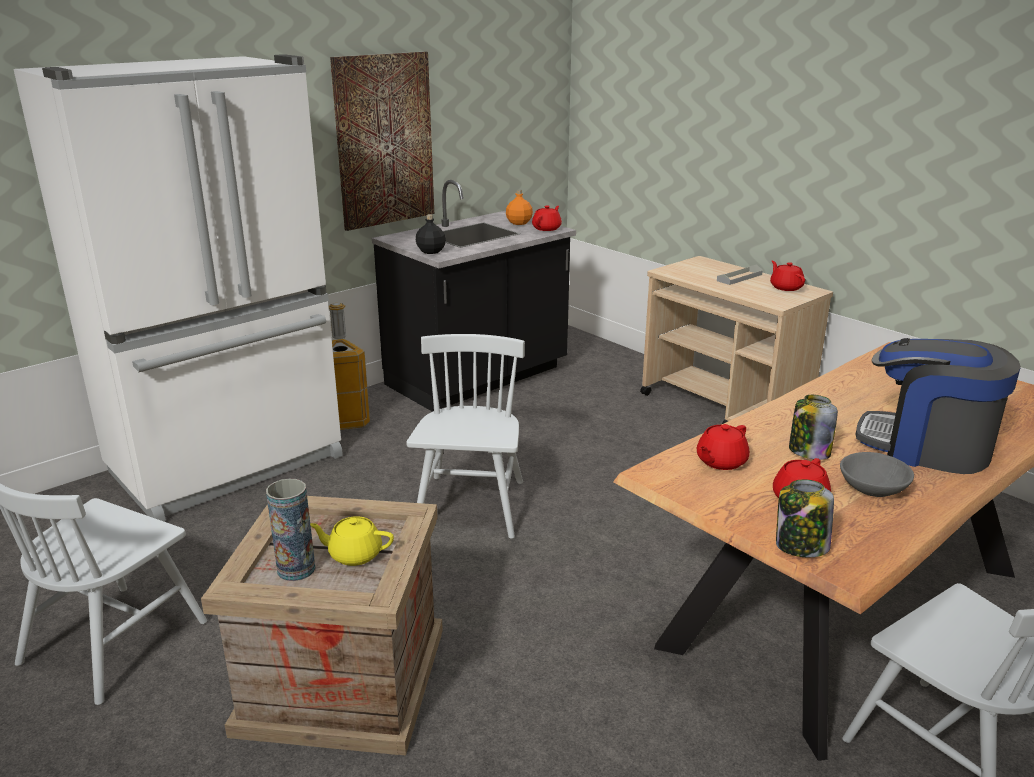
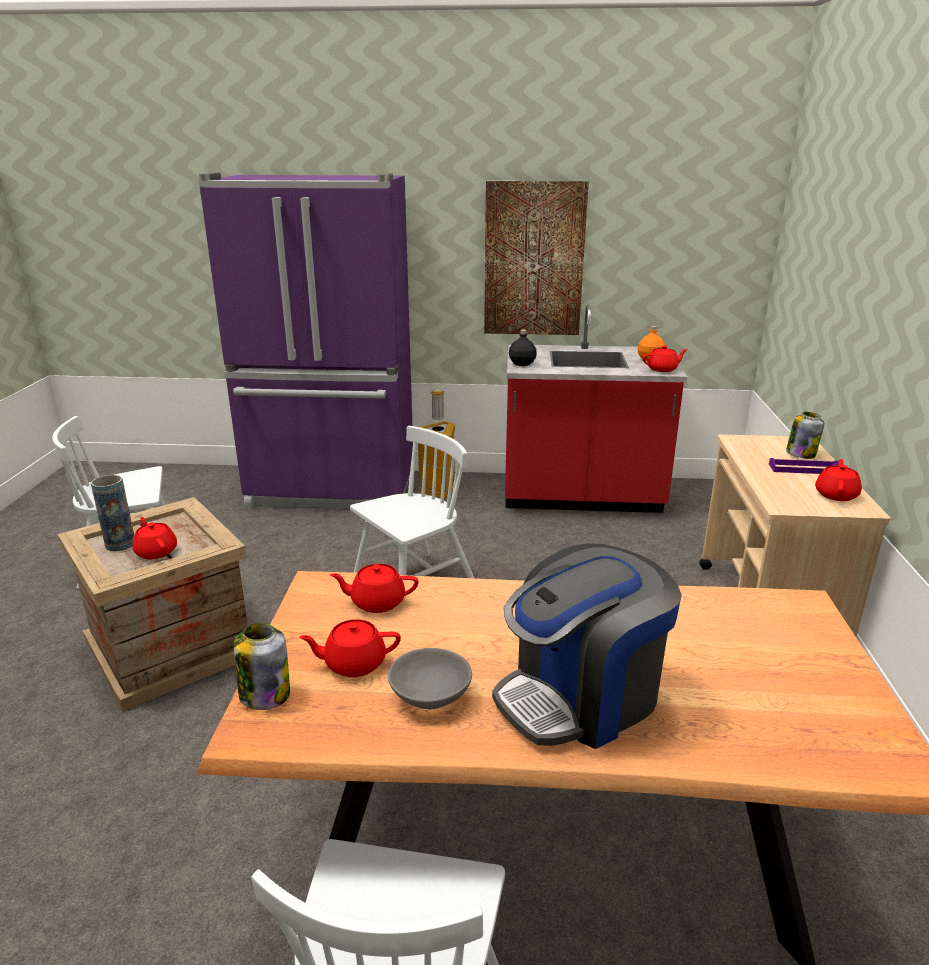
camera: 45 degrees right, 0 degrees up
(230, 465) = (332, 490): white fridge -> purple fridge
(354, 554) = (156, 551): yellow teapot -> red teapot
(478, 378) = (581, 497): black counter -> red counter
(739, 278) = (803, 469): grey tray -> purple tray
(808, 451) = (462, 635): jar -> jar (800, 454)
(926, 447) = (581, 697): coffee machine -> coffee machine turned 105 degrees counterclockwise

